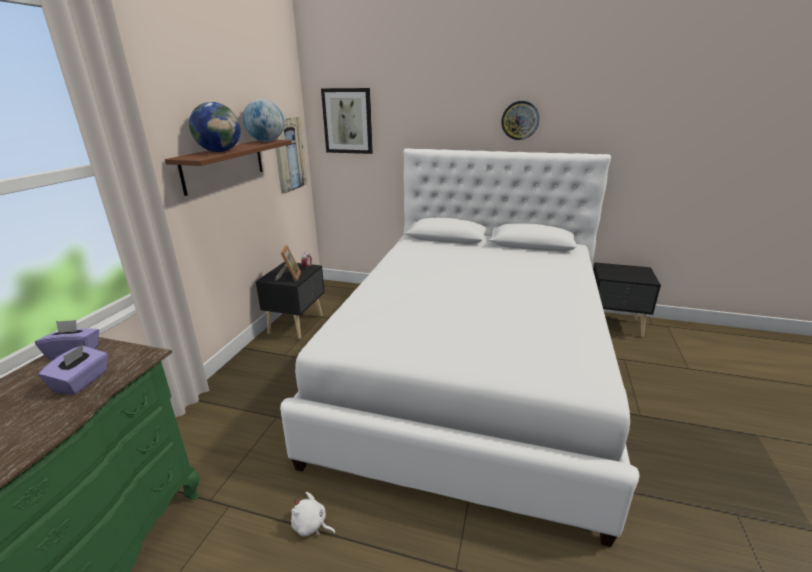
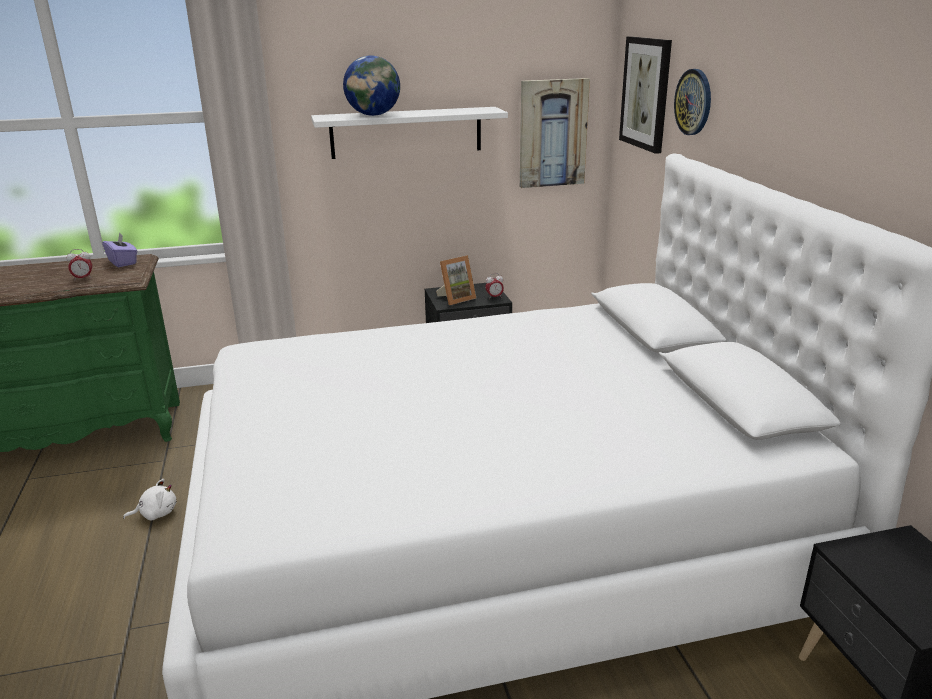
camera: 60 degrees right, 0 degrees up
(82, 381) = (83, 279): purple tissue box -> alarm clock
(224, 165) = (406, 132): brown shelf -> white shelf
(266, 141) = (474, 110): globe -> none
(311, 526) = (156, 513): white plush toy -> white plush toy turned 75 degrees clockwise
(520, 120) = (839, 133): wall clock -> wall clock (693, 102)

